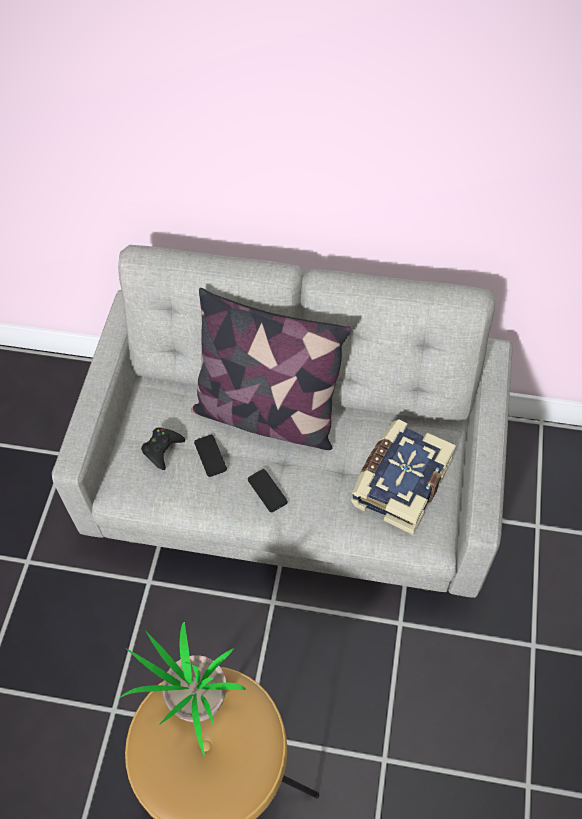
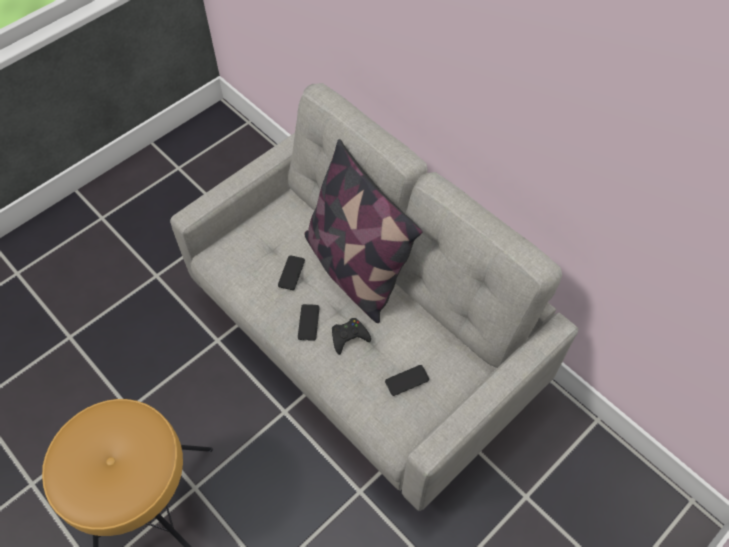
camera: 35 degrees right, 0 degrees up
(162, 449) = (264, 248): black game controller -> black game controller (349, 337)
(194, 700) = (126, 425): potted plant -> none
(399, 483) = (407, 380): book -> phone

